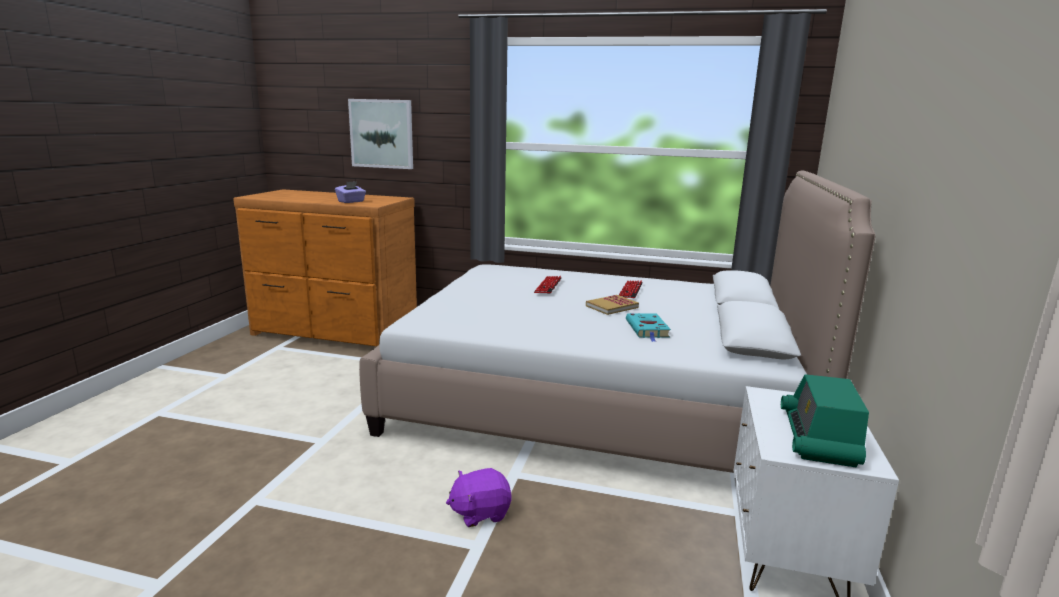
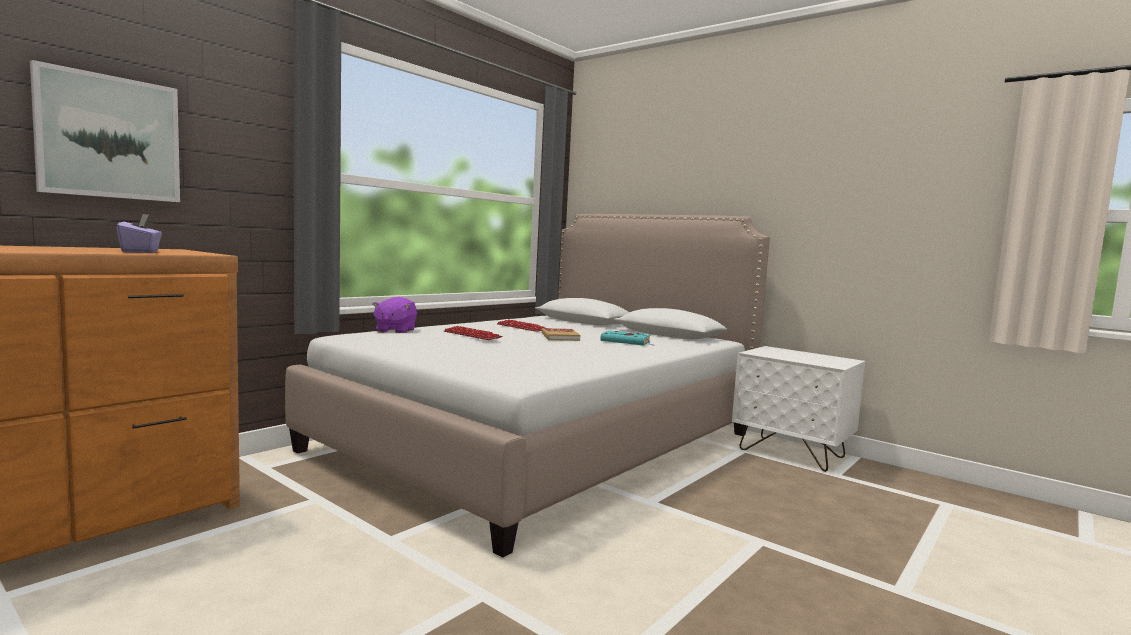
camera: 65 degrees left, 10 degrees down
(480, 512) = (708, 529): purple plush toy -> purple plush toy (395, 331)
(818, 438) = (818, 359): radio -> none

